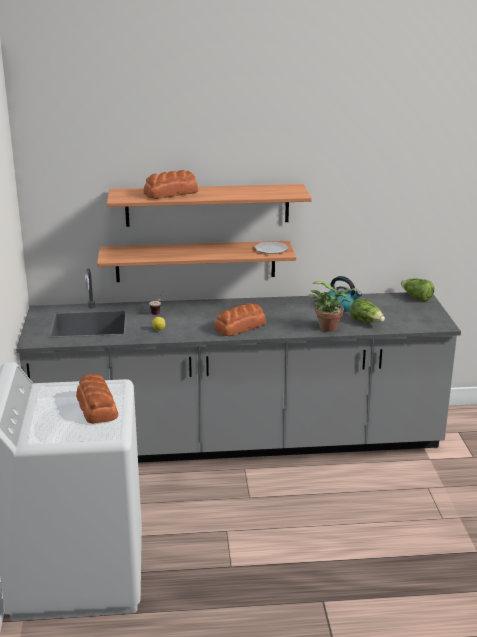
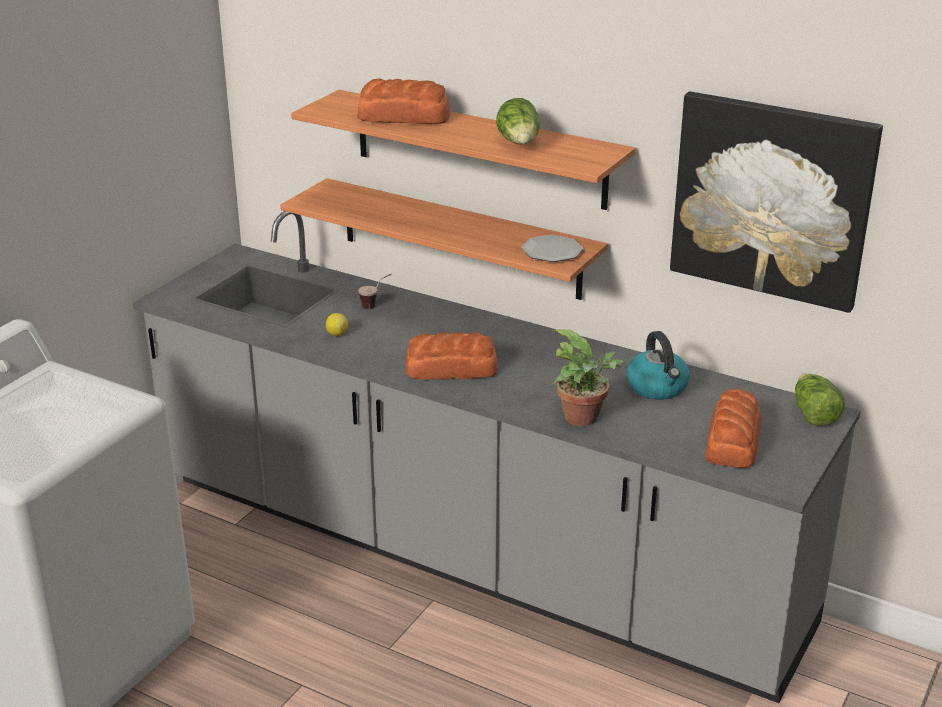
camera: 35 degrees right, 5 degrees up
(97, 406) = (64, 424): bread -> bread (733, 440)
(366, 322) = (658, 429): lettuce -> lettuce (519, 143)
(378, 195) = (772, 199): none -> picture

